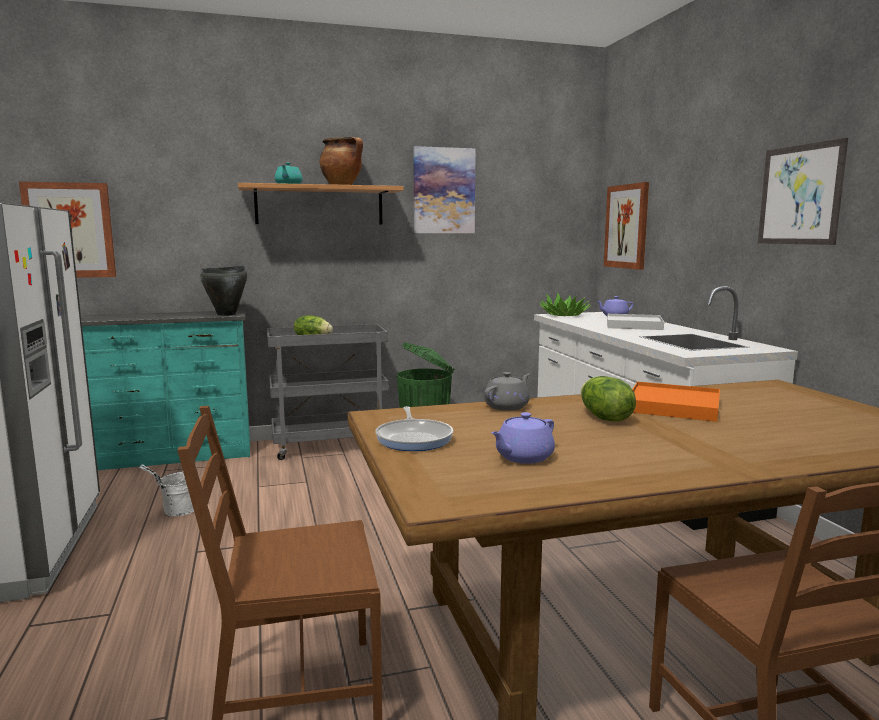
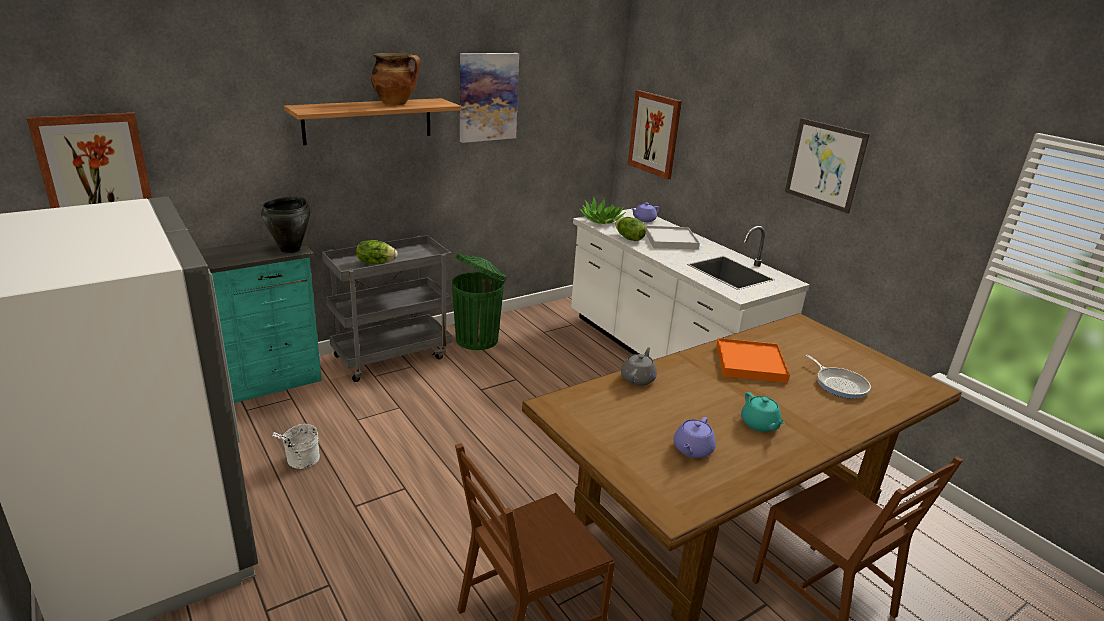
camera: 20 degrees left, 15 degrees up
(288, 184) = (342, 106): turquoise teapot -> turquoise teapot (760, 424)
(414, 438) = (603, 435): frying pan -> frying pan (839, 384)
(604, 418) = (714, 387): lettuce -> lettuce (628, 238)

